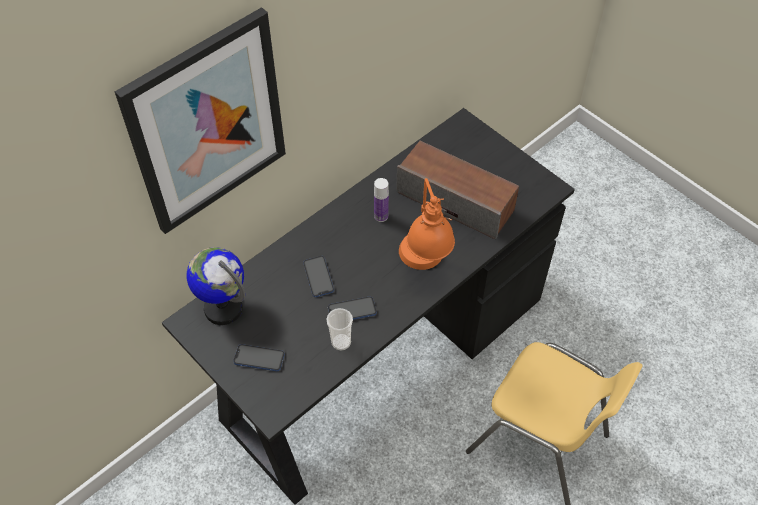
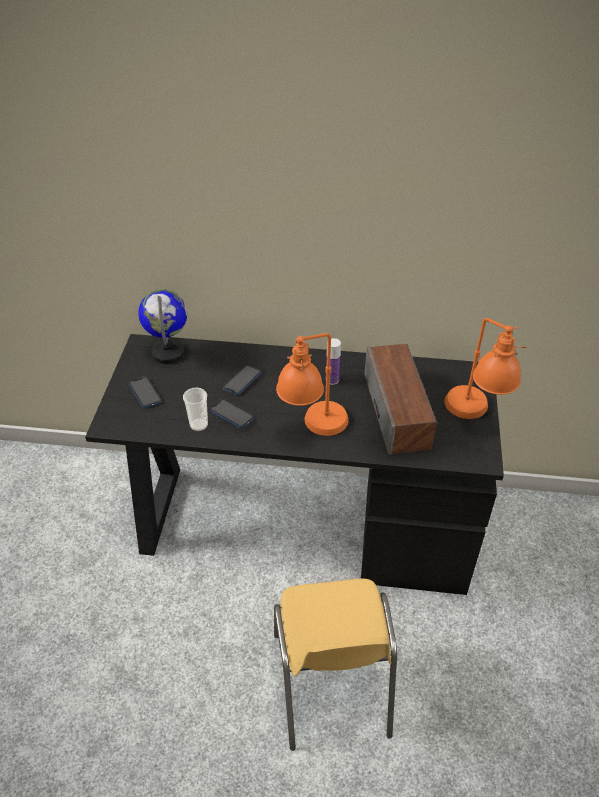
camera: 50 degrees right, 10 degrees down
(207, 124) = (200, 182): picture -> none
(506, 160) = (475, 416): none -> orange table lamp

